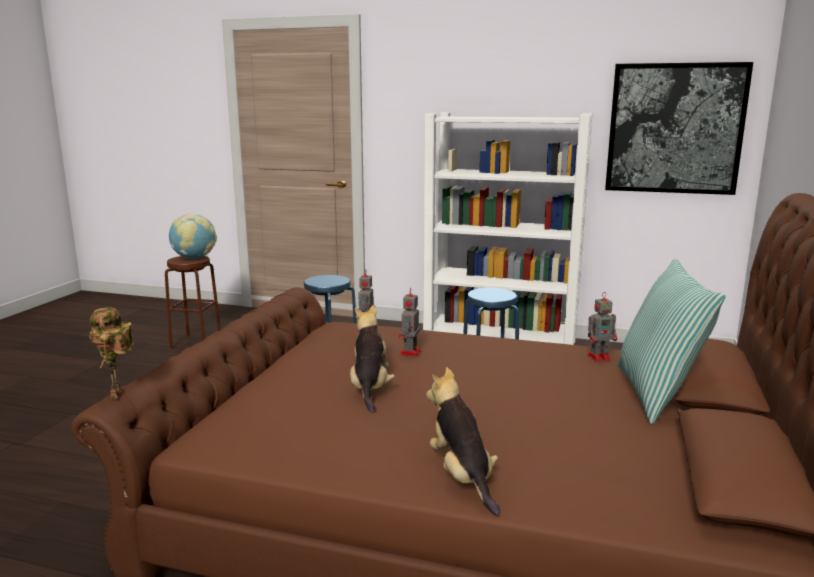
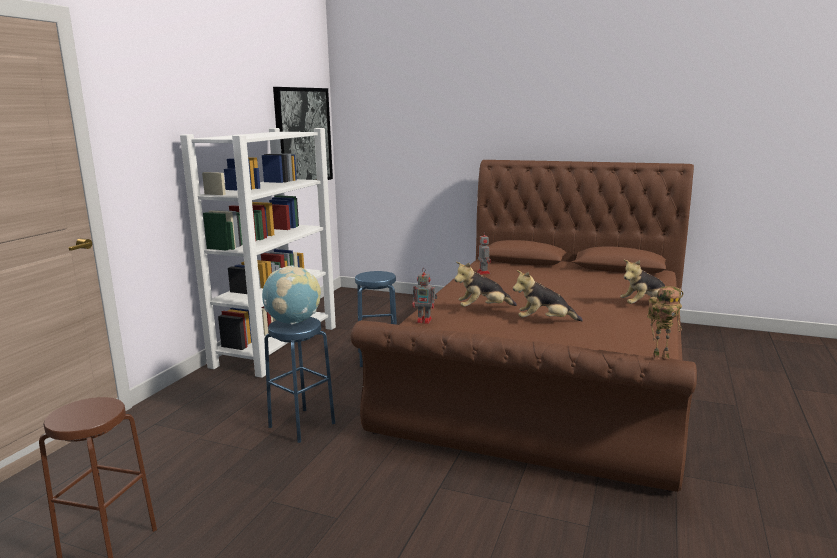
camera: 85 degrees left, 0 degrees up
(194, 258) = (84, 408): globe -> globe (293, 322)
(410, 353) = (483, 309): toy robot -> plush toy
(657, 394) = (534, 268): pillow -> none

